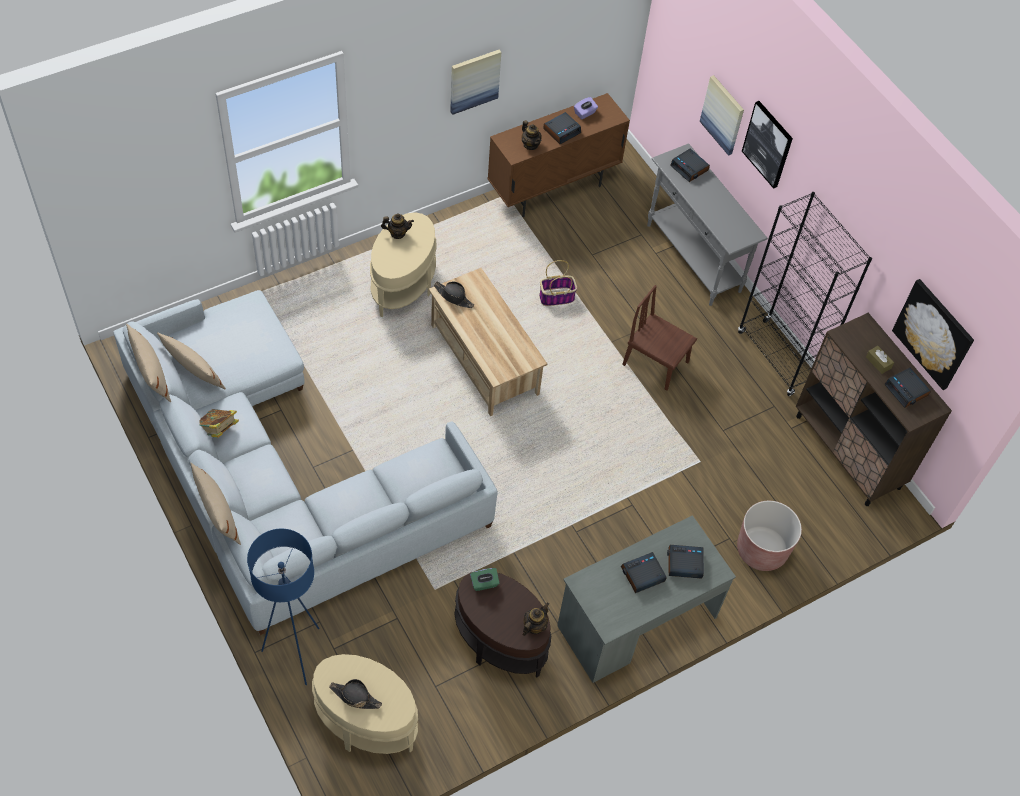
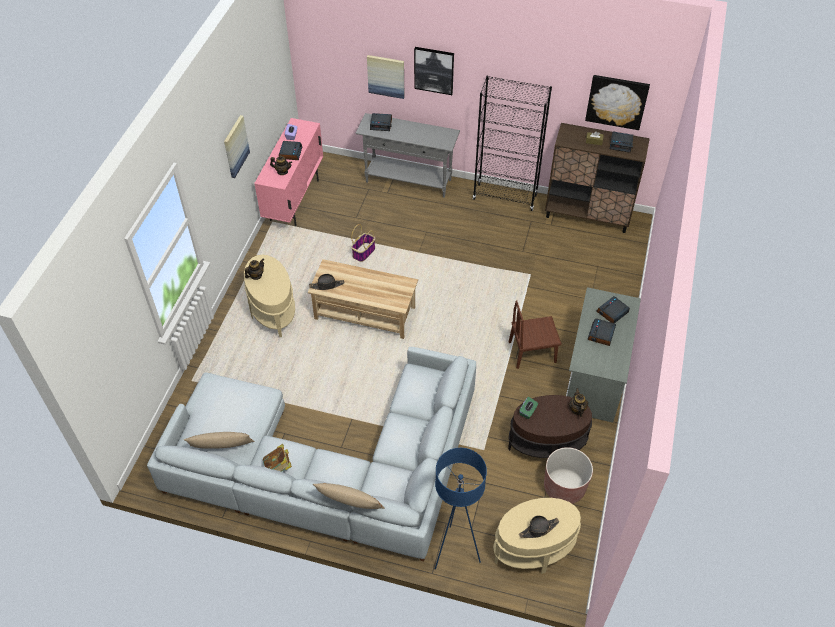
camera: 40 degrees left, 5 degrees down
(151, 373) = (209, 465): beige pillow -> none
(553, 189) = (294, 200): brown cabinet -> pink cabinet
(655, 363) = (452, 245): brown chair -> brown chair (532, 352)
(761, 550) = (607, 291): brown planter -> brown planter (564, 488)

